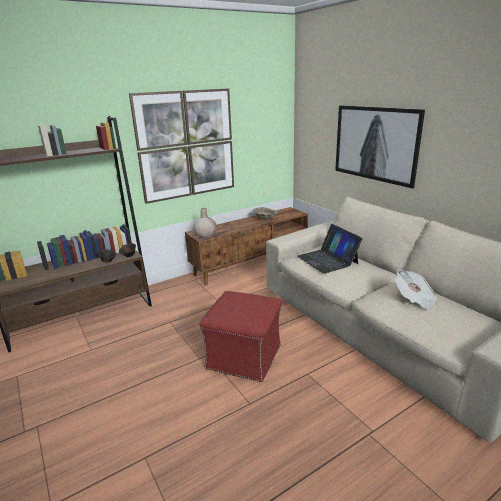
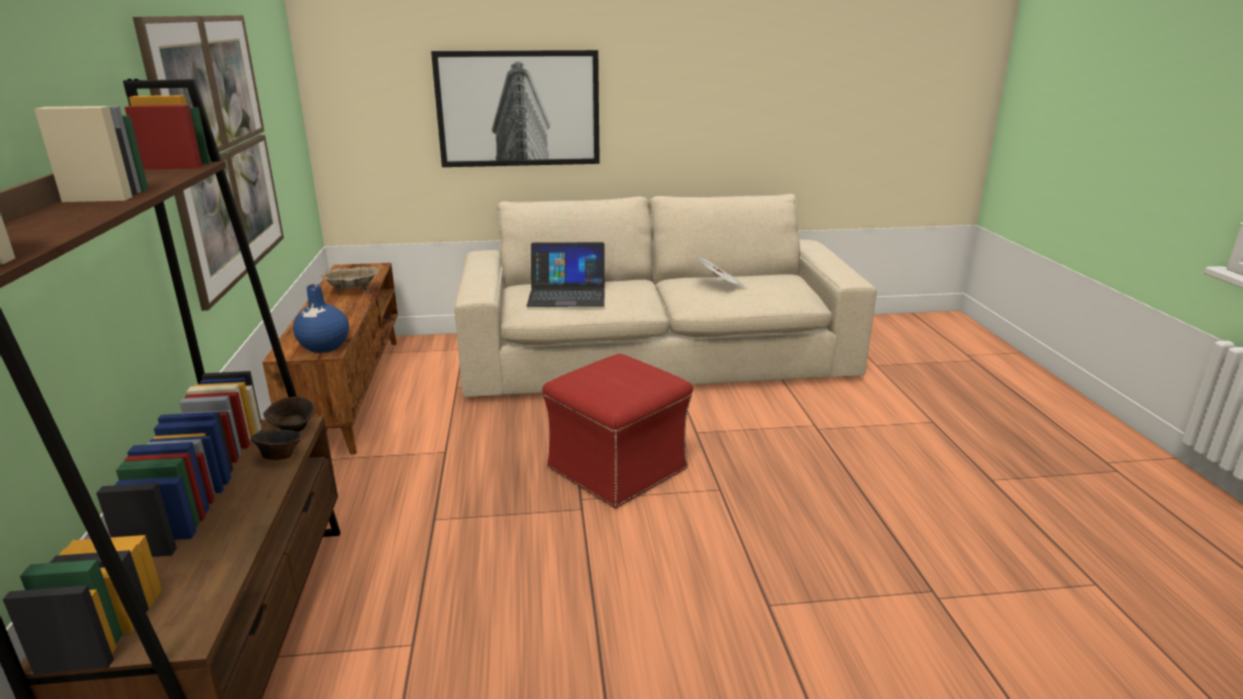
camera: 65 degrees left, 0 degrees up
(205, 235) = (324, 346): beige vase -> blue vase

